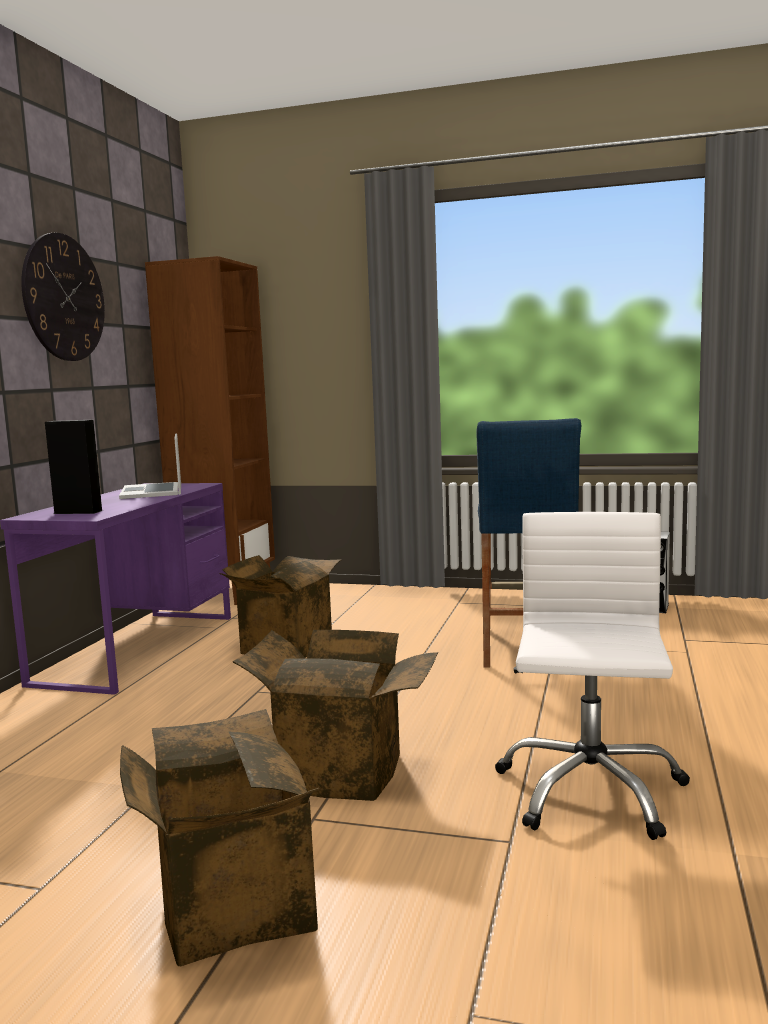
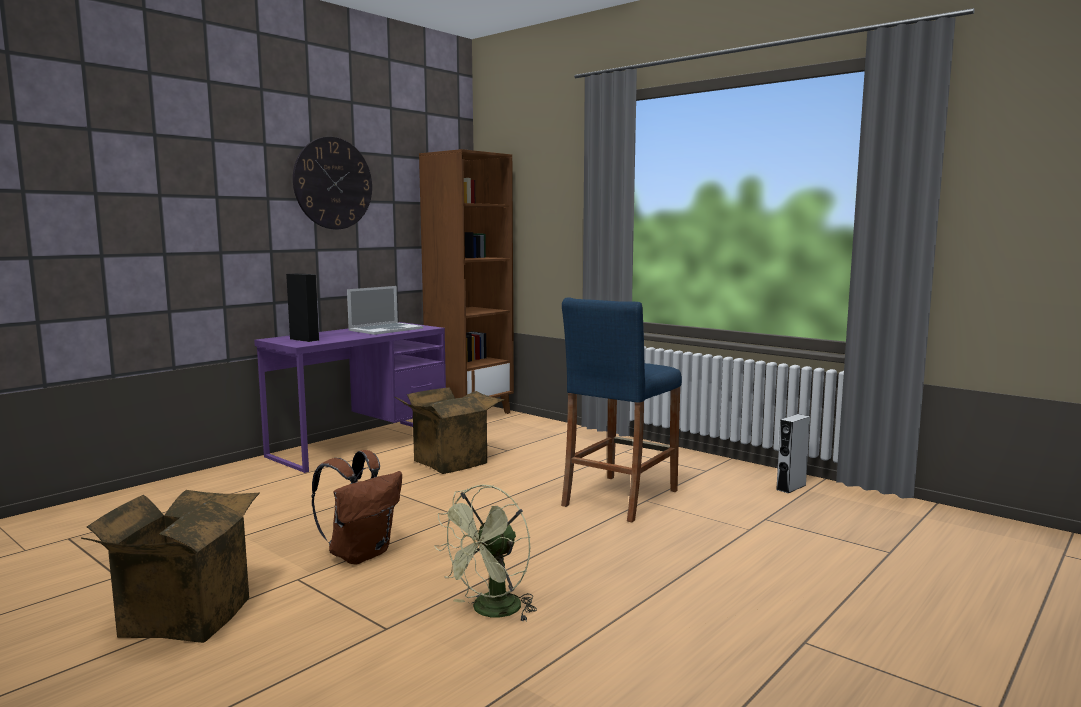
camera: 25 degrees right, 0 degrees up
(153, 491) = (385, 329): laptop -> laptop turned 150 degrees counterclockwise
(345, 769) = (360, 554): cardboard box -> brown backpack
(589, 790) = (491, 612): white office chair -> green fan

